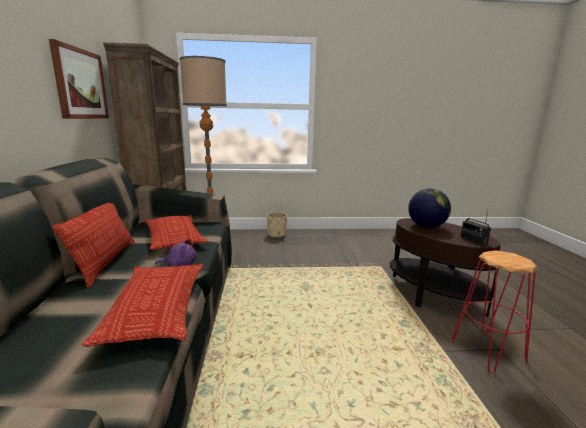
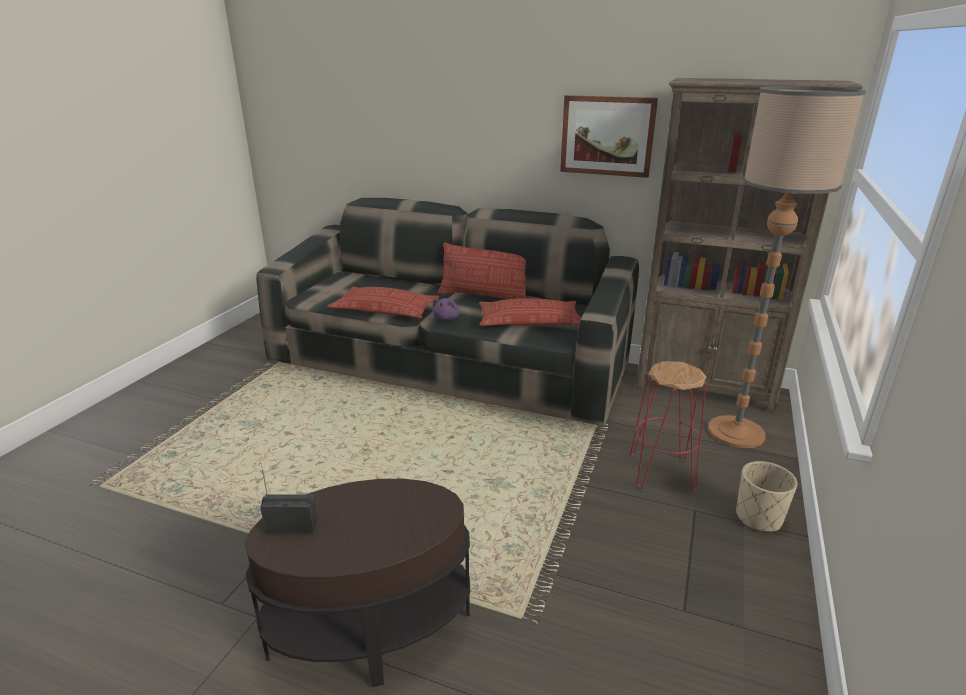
camera: 115 degrees right, 10 degrees up
(426, 226) = (395, 512): globe -> none
(487, 350) = (234, 587): red stool -> red stool (661, 473)

